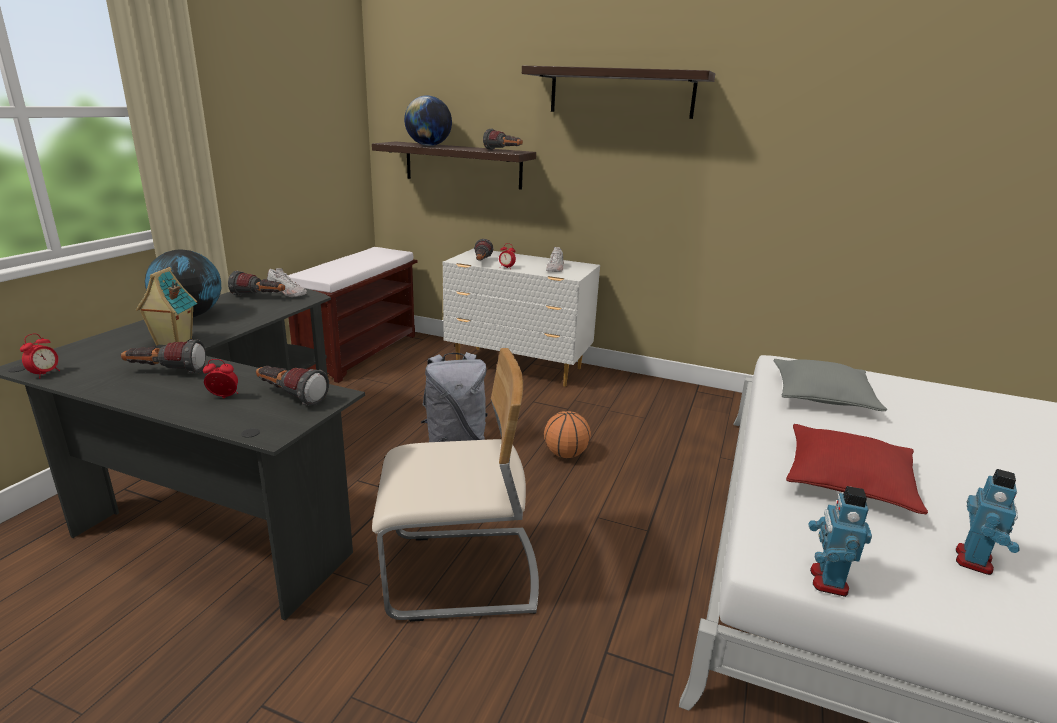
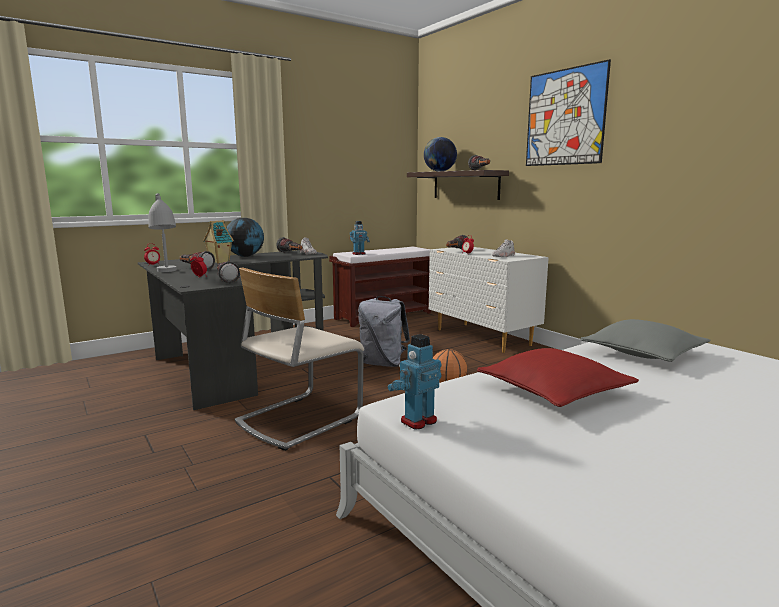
camera: 35 degrees right, 10 degrees down
(135, 399) = (167, 273): none -> grey table lamp
(461, 574) = (298, 419): beige chair -> beige chair turned 105 degrees clockwise
(621, 93) = (565, 117): shelf -> picture
(974, 561) = (574, 448): toy robot -> toy robot (359, 254)

